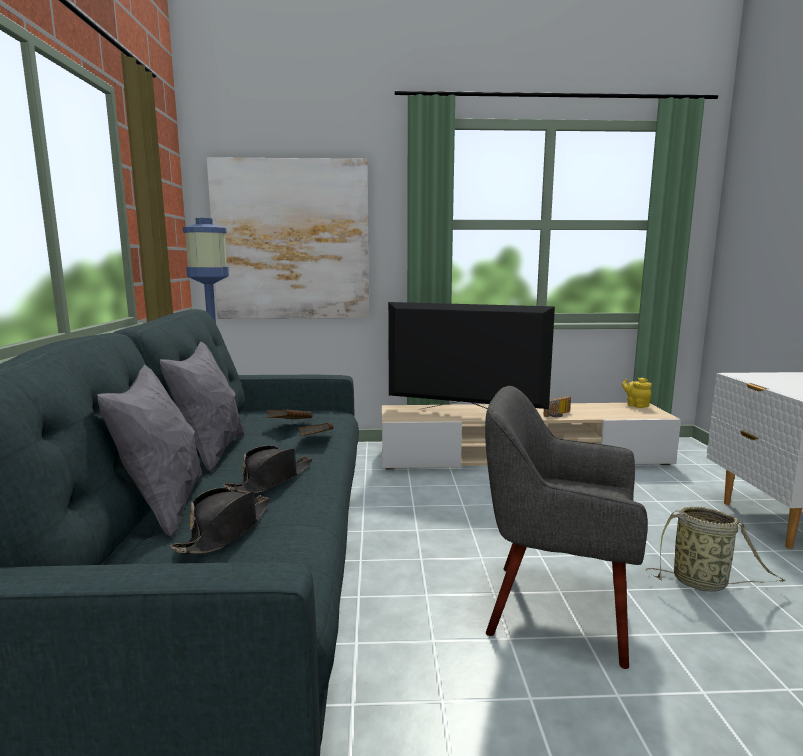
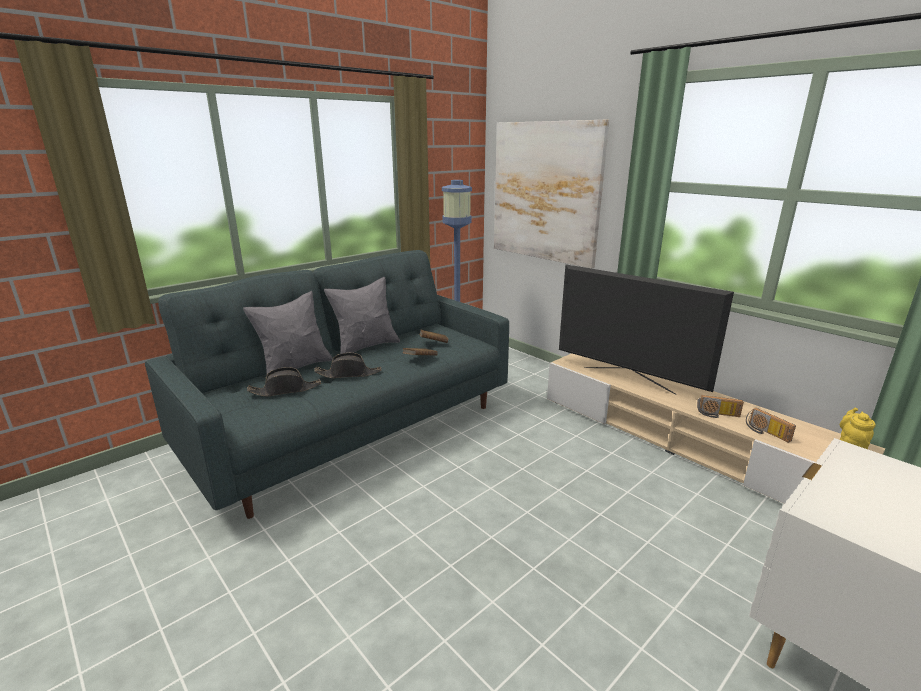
camera: 50 degrees right, 10 degrees up
(464, 414) = (627, 379): television -> television turned 150 degrees clockwise
(555, 608) = (467, 542): grey armchair -> none
(598, 414) = (765, 433): none -> radio
(703, 583) = (600, 611): basket -> none

